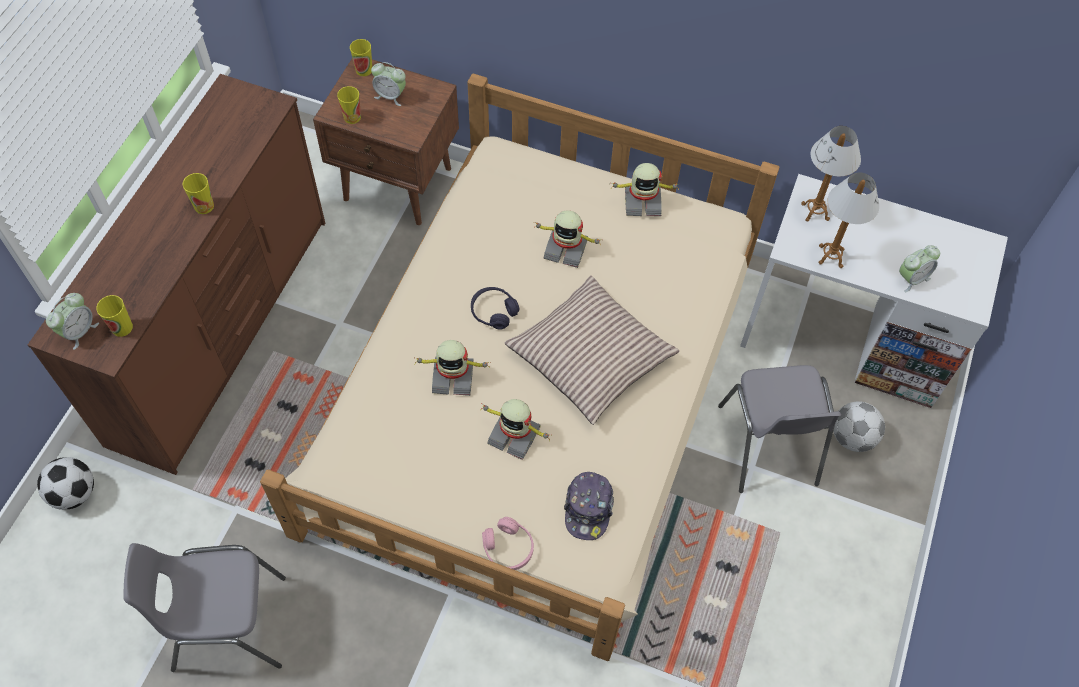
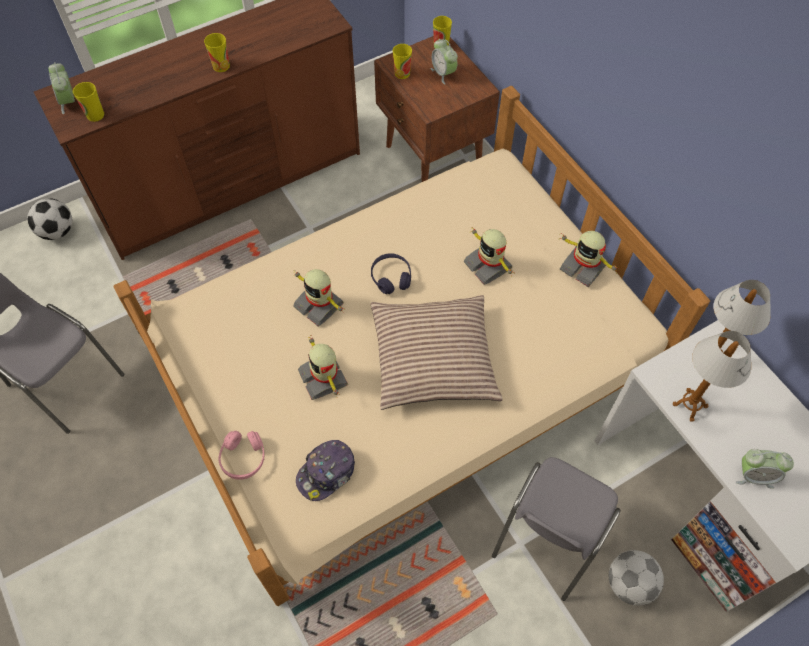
camera: 40 degrees right, 0 degrees up
(79, 331) = (69, 101): alarm clock -> alarm clock turned 90 degrees clockwise

